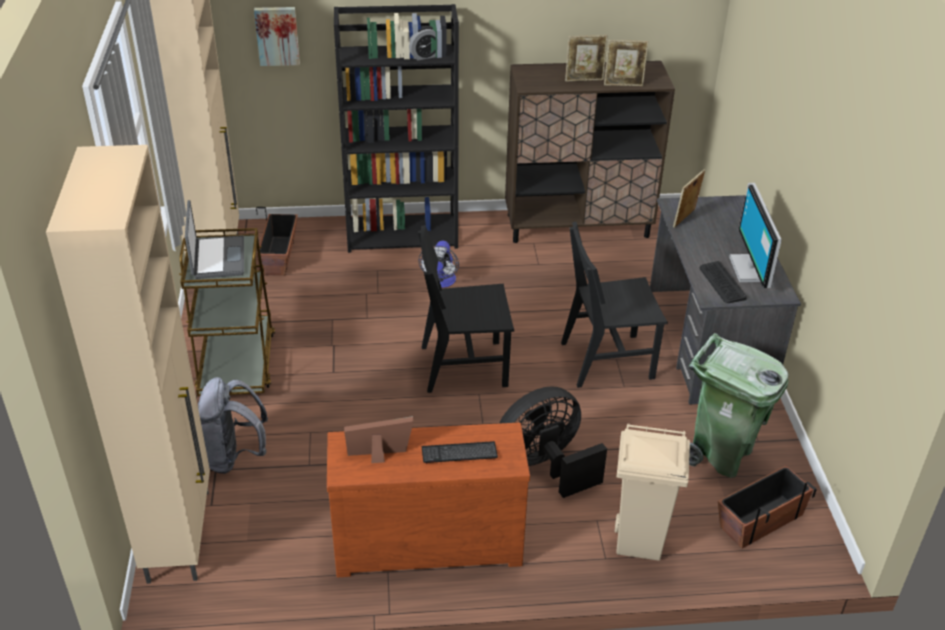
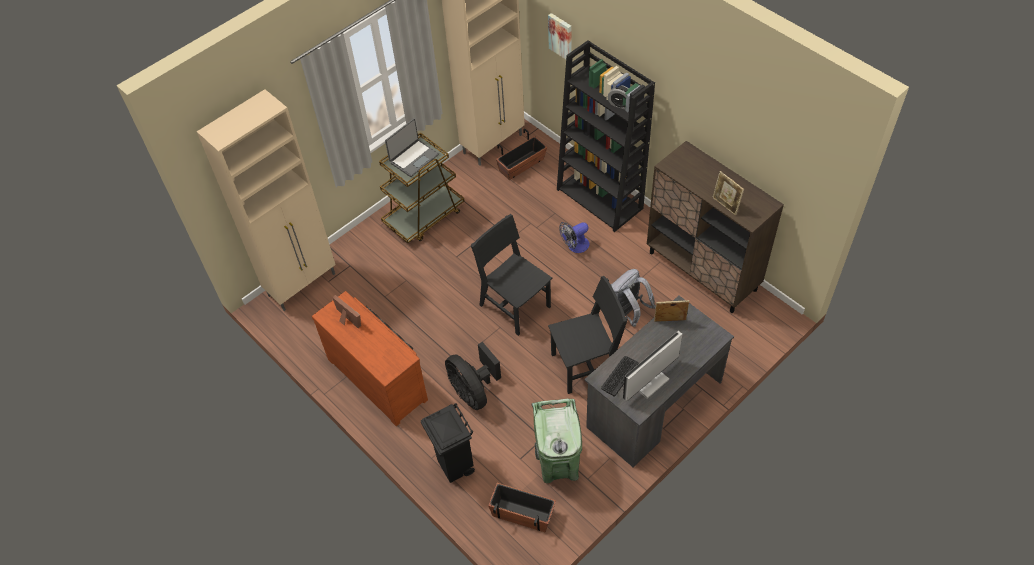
camera: 55 degrees right, 15 degrees up
(234, 456) = (364, 265): grey backpack -> grey backpack (627, 314)
(459, 453) = (374, 349): keyboard -> none
(545, 466) = (473, 391): black fan -> black fan turned 150 degrees counterclockwise
(584, 79) = (708, 184): picture frame -> none
(607, 360) = (586, 365): black chair -> black chair turned 120 degrees clockwise
(640, 542) = (455, 467): beige trash can -> black trash can

